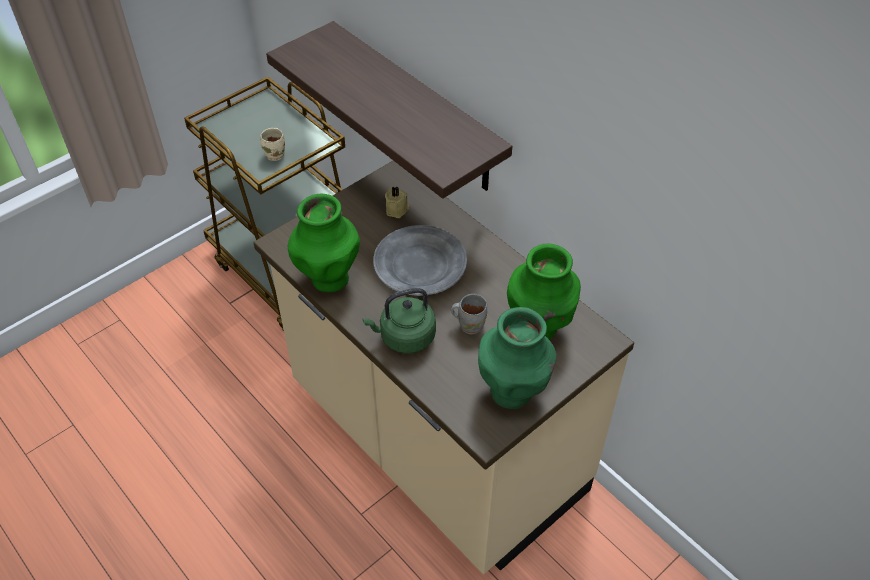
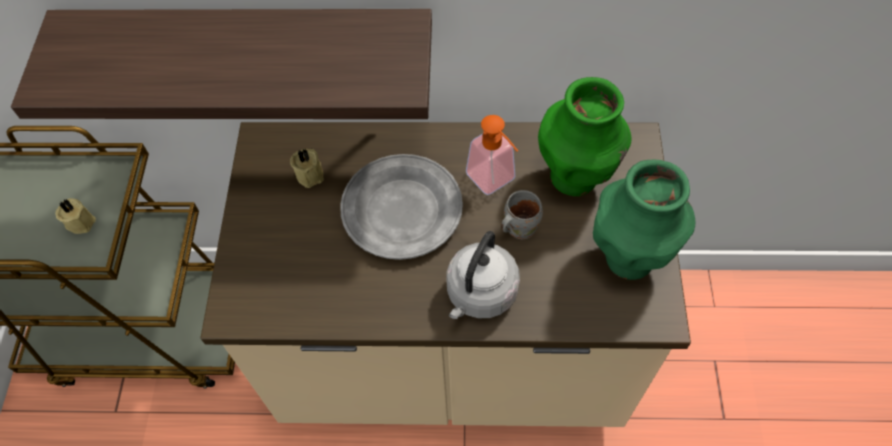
camera: 45 degrees left, 10 degrees up
(276, 154) = (80, 221): beige mug -> beige candle
(329, 278) = (334, 304): green vase -> none
(404, 337) = (480, 295): green kettle -> grey kettle
(489, 292) = (495, 182): none -> soap dispenser

